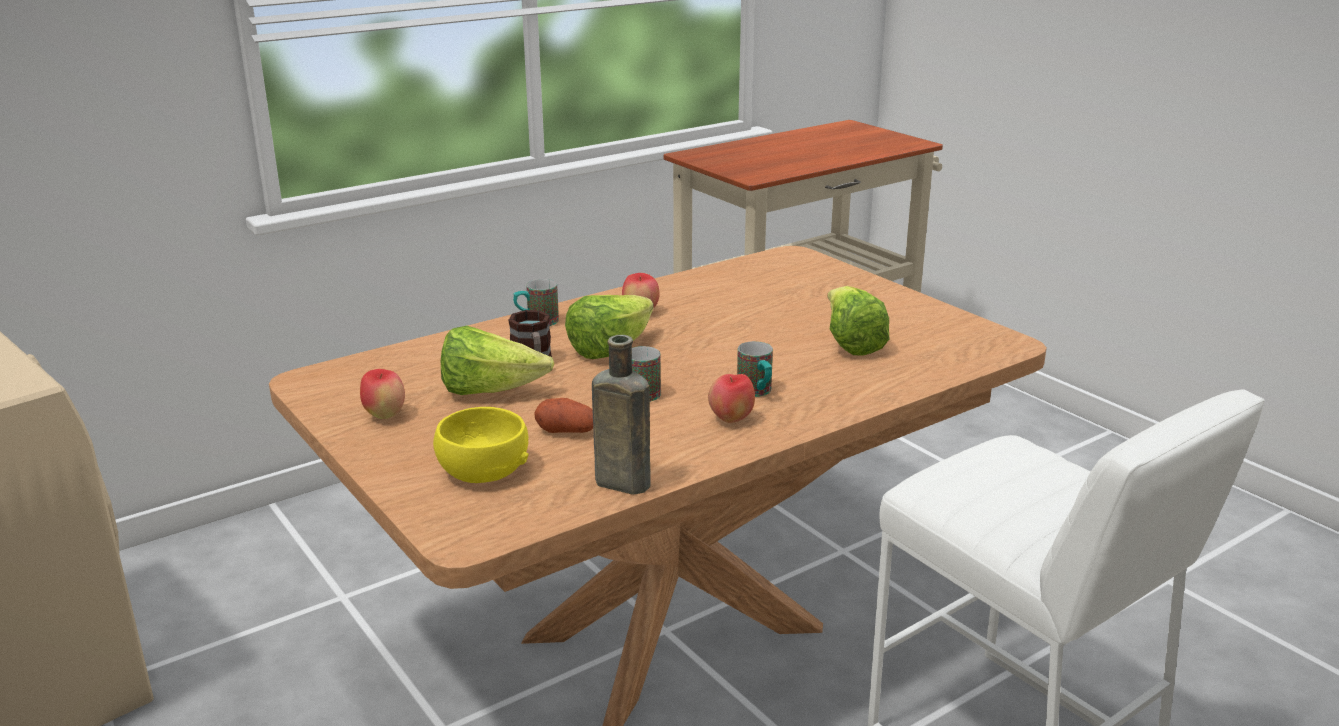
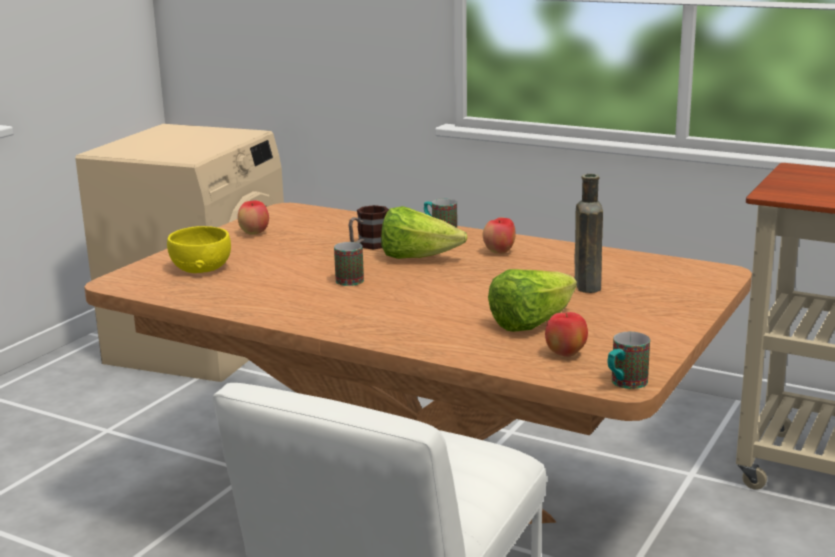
camera: 65 degrees right, 5 degrees down
(490, 391) = (312, 246): lettuce -> none
(567, 431) = (272, 274): potato -> none
(618, 482) = (210, 300): brown bottle -> brown bottle (586, 284)
(731, 420) = (333, 311): apple -> apple (565, 354)
(757, 393) = (390, 310): mug -> mug (624, 384)

